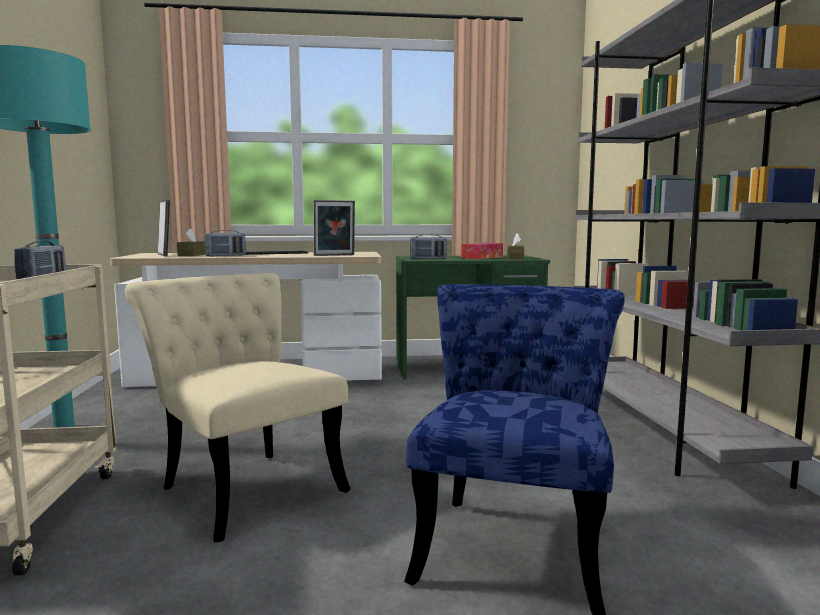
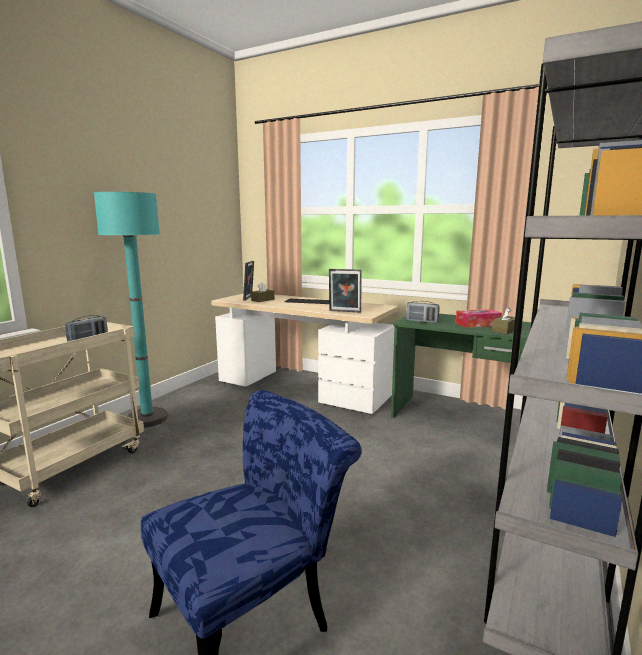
camera: 35 degrees right, 5 degrees up
(226, 256) = (275, 304): radio -> none
(244, 486) = (179, 486): beige chair -> none

